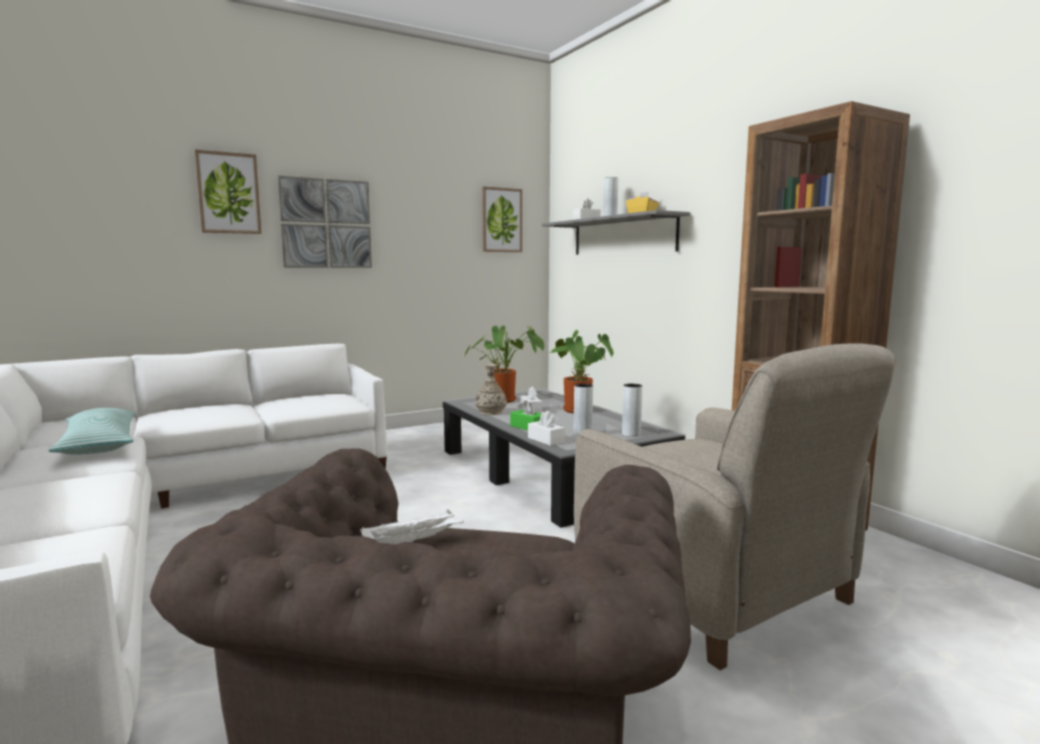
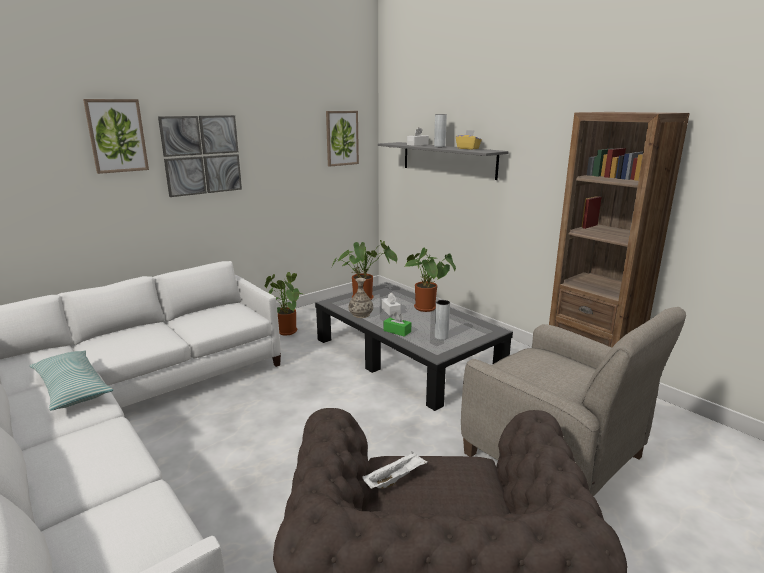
camera: 10 degrees left, 10 degrees up
(410, 442) = (285, 331): none -> potted plant
(546, 440) = (417, 345): white tissue box -> none
(631, 434) = (475, 334): grey vase -> none

